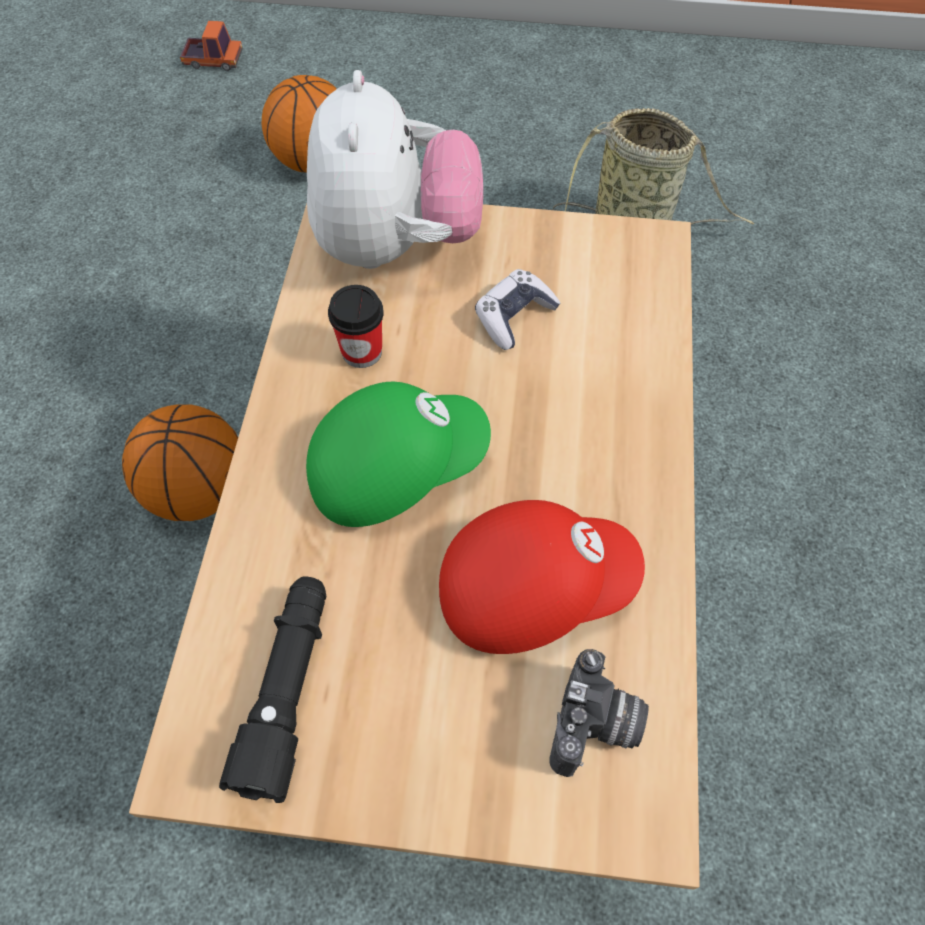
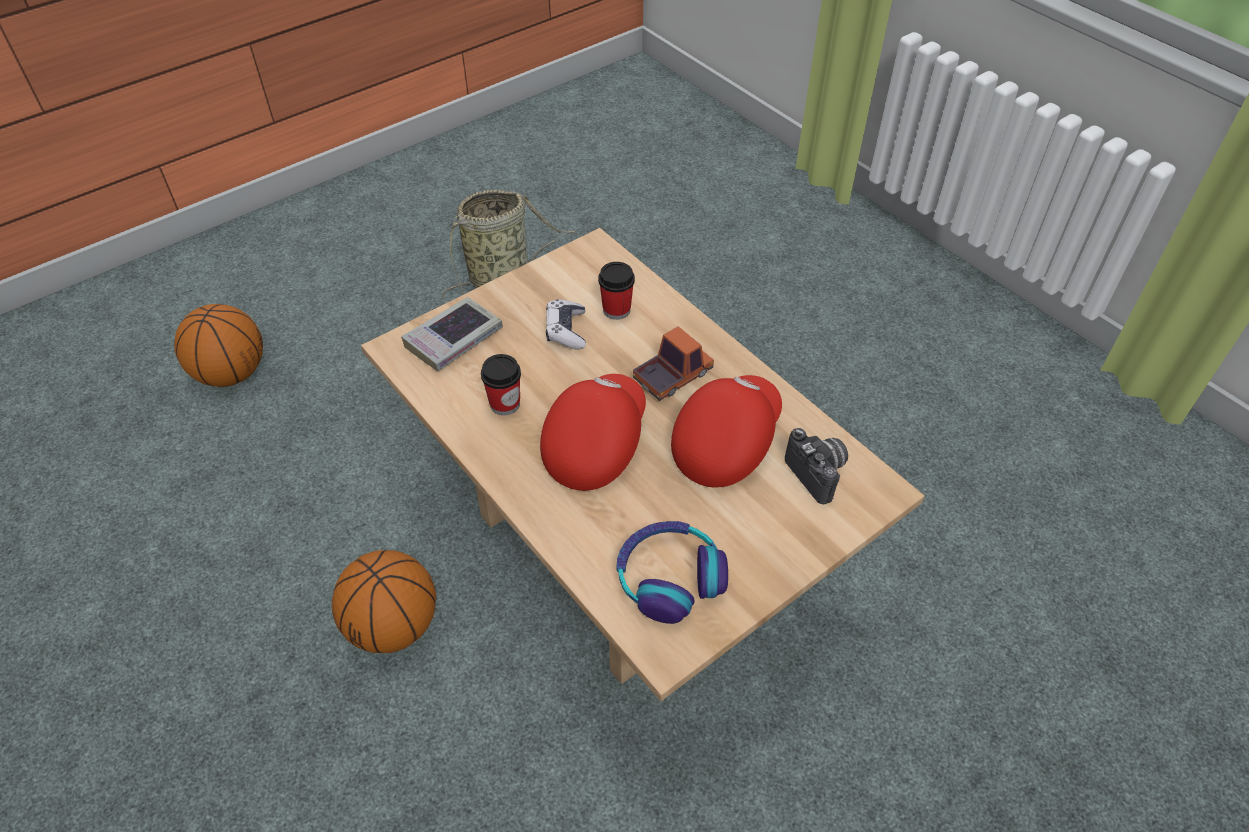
camera: 45 degrees left, 10 degrees down
(213, 60) = (57, 357): toy truck -> toy truck (672, 376)
(288, 690) = (669, 577): black flashlight -> headphones
(394, 468) = (594, 443): green cap -> red cap
(396, 244) = (454, 339): plush toy -> book
(595, 332) = (616, 310): none -> cup

